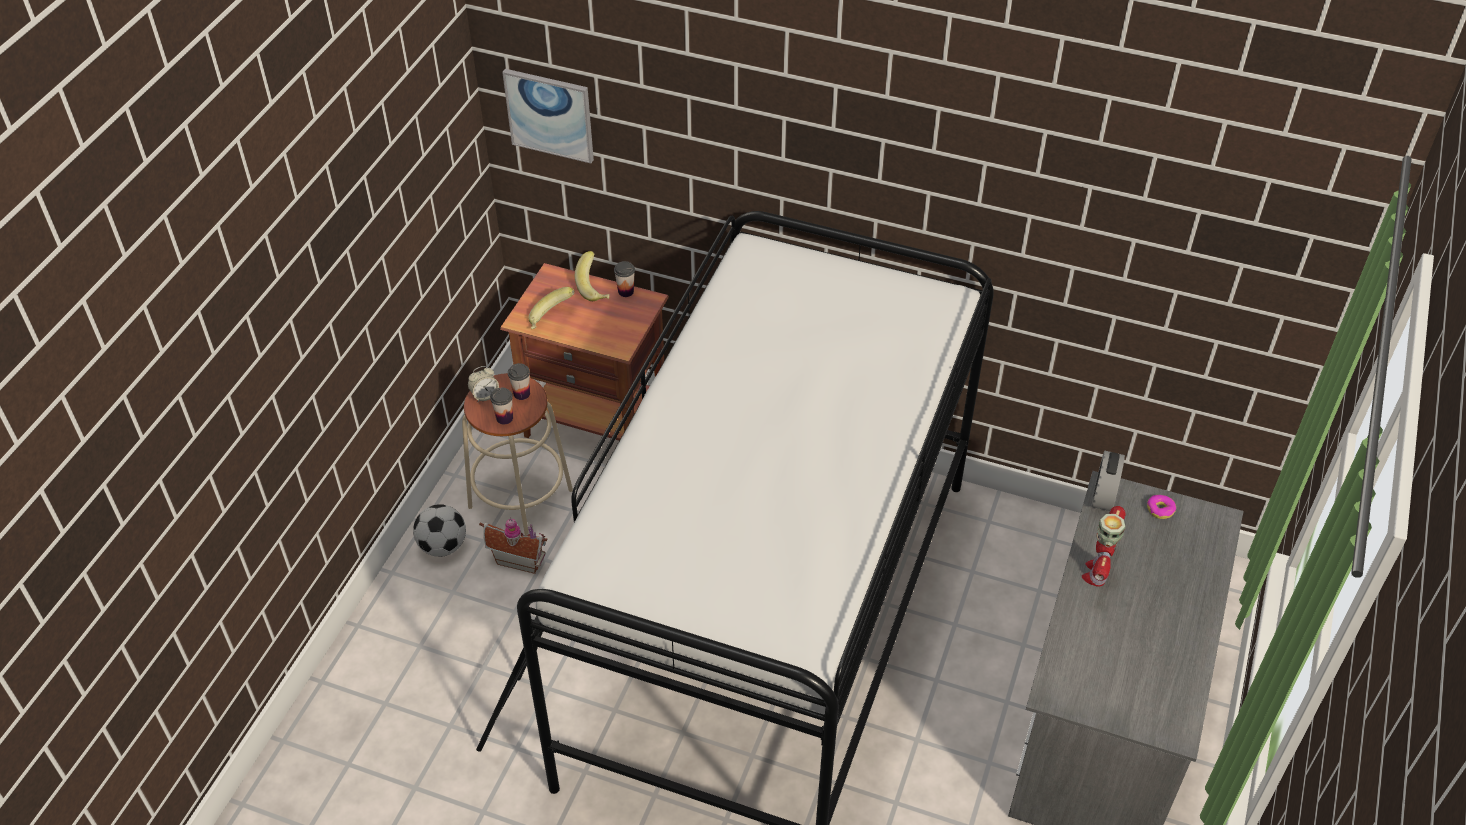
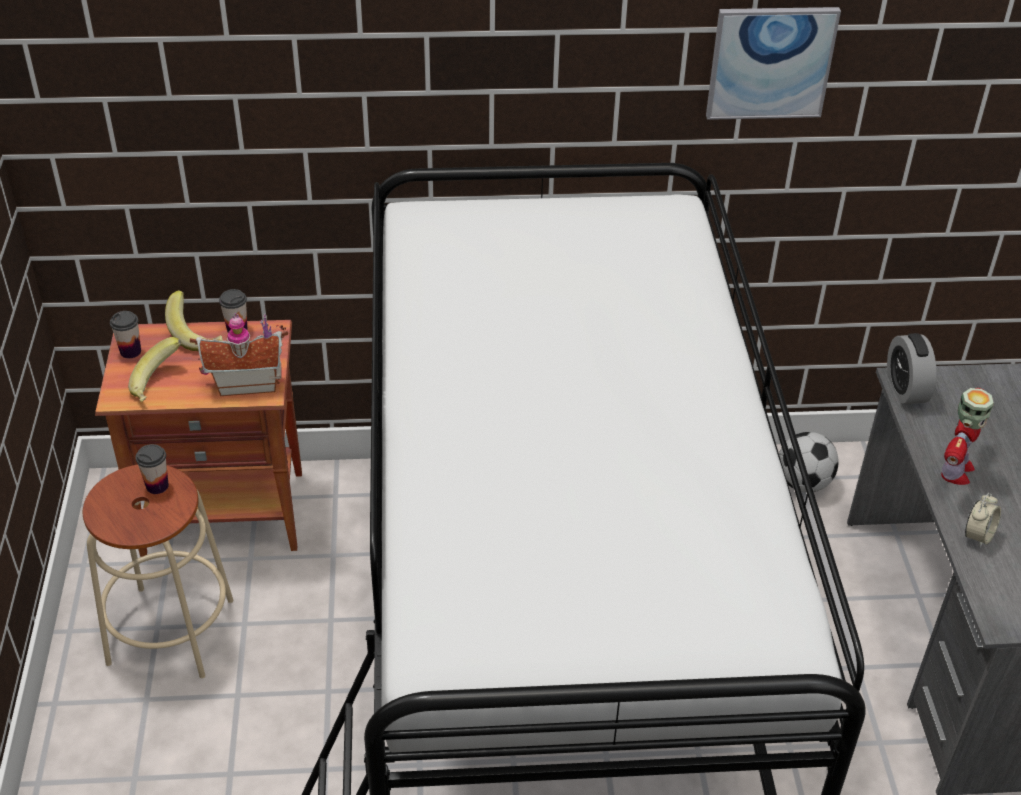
camera: 25 degrees left, 5 degrees down
(443, 546) = (94, 724): football -> football (803, 482)
(485, 395) = (108, 502): alarm clock -> alarm clock (977, 536)
(504, 418) = (149, 521): cup -> cup (130, 351)
(520, 558) = (205, 705): toy house -> toy house (246, 382)
(550, 114) = (100, 111): picture -> picture (770, 62)
(1097, 573) = (955, 471): toy robot -> toy robot turned 150 degrees counterclockwise
(1160, 509) = (970, 386): donut -> none

